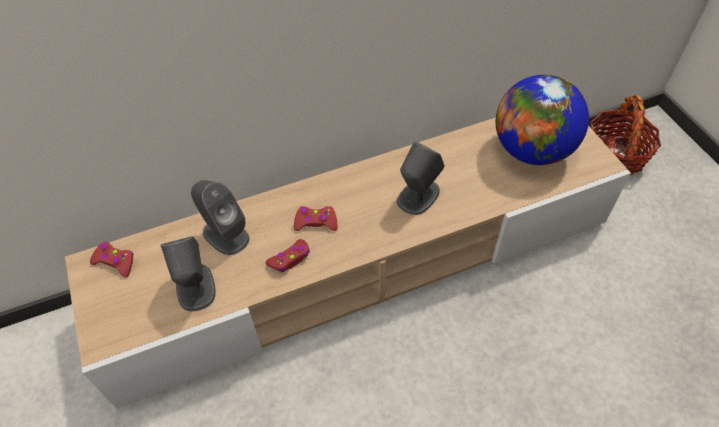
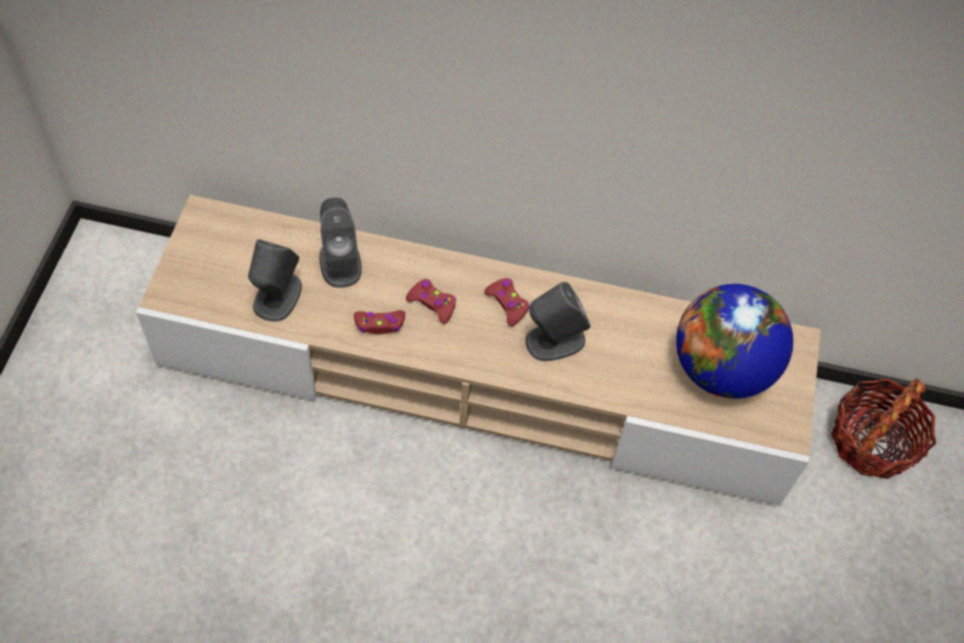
camera: 30 degrees right, 5 degrees up
(115, 262) = (227, 227): red game controller -> red game controller (507, 304)

